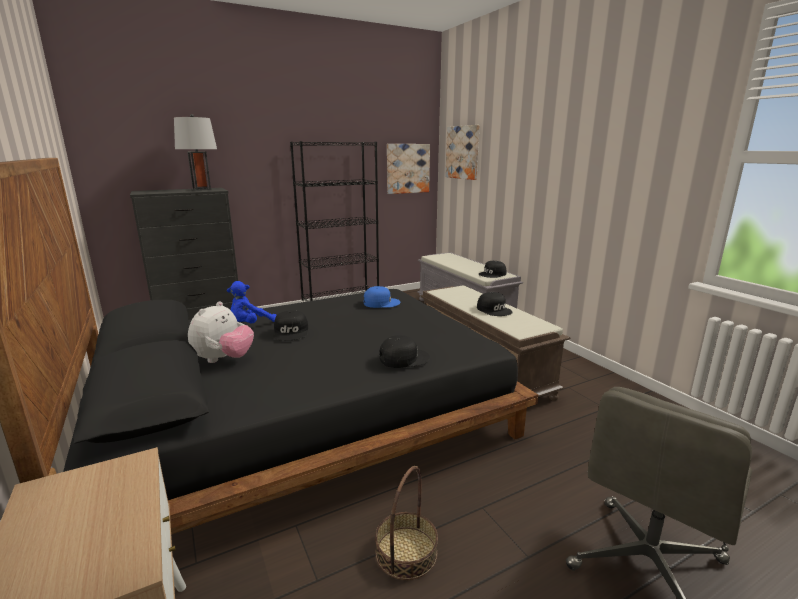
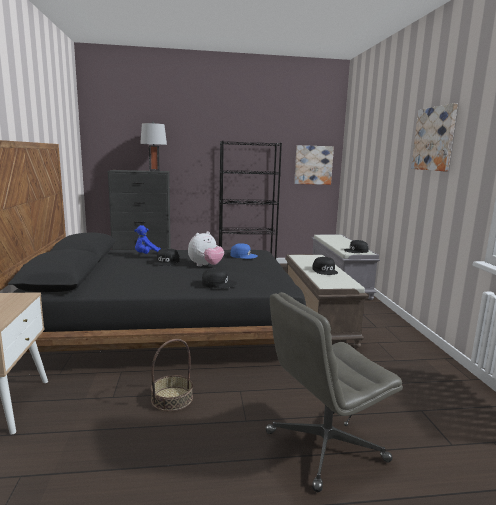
camera: 20 degrees right, 5 degrees down
(224, 359) = (115, 269): plush toy -> plush toy (205, 266)
(463, 152) = (355, 153): picture -> picture (434, 139)

